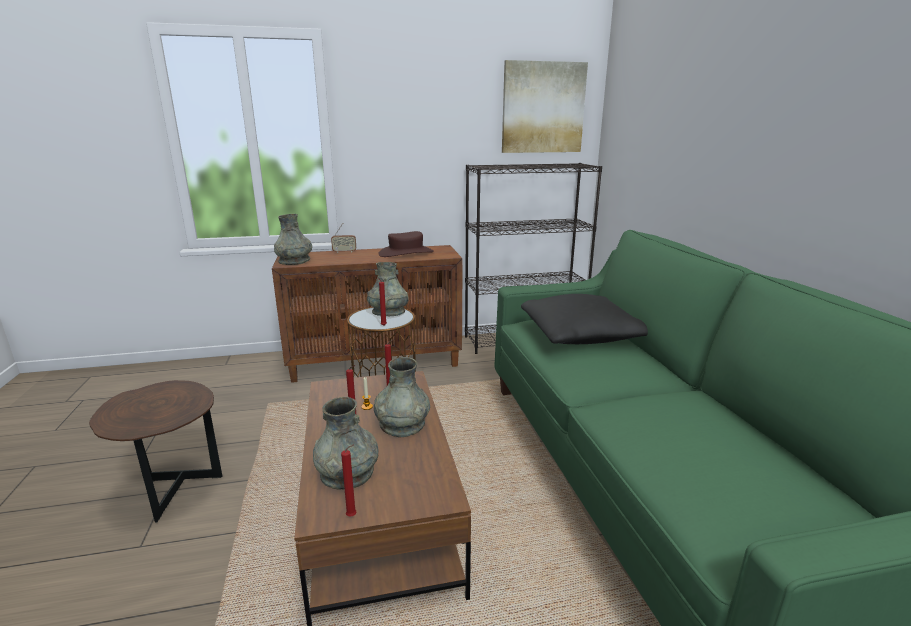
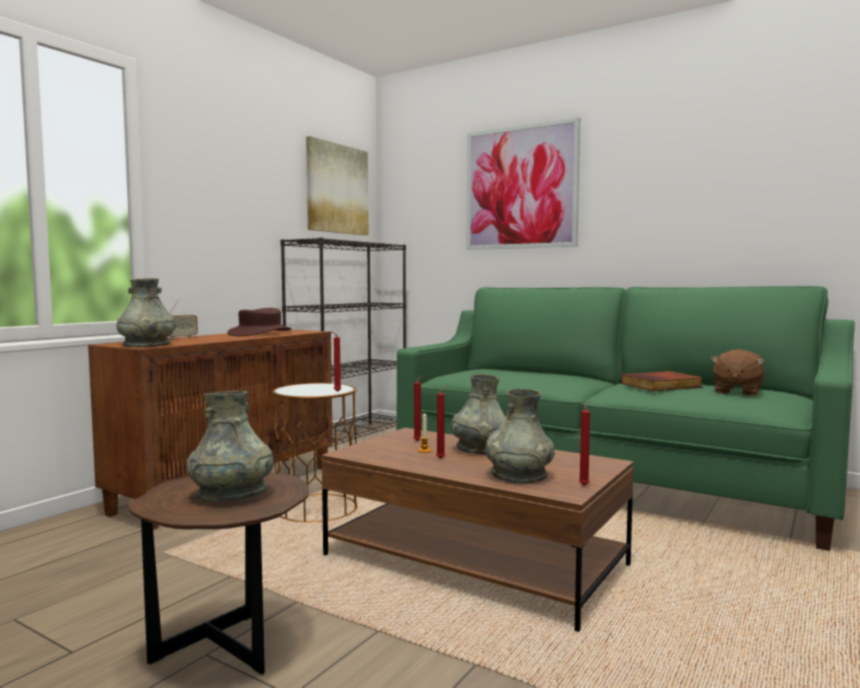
camera: 45 degrees left, 15 degrees down
(388, 312) = (312, 386): grey vase -> grey vase (232, 494)
(579, 335) = (502, 373): black pillow -> none
(676, 423) = (661, 386): none -> book
(709, 107) = (520, 187): none -> picture
(752, 480) = (736, 392): none -> brown plush toy

